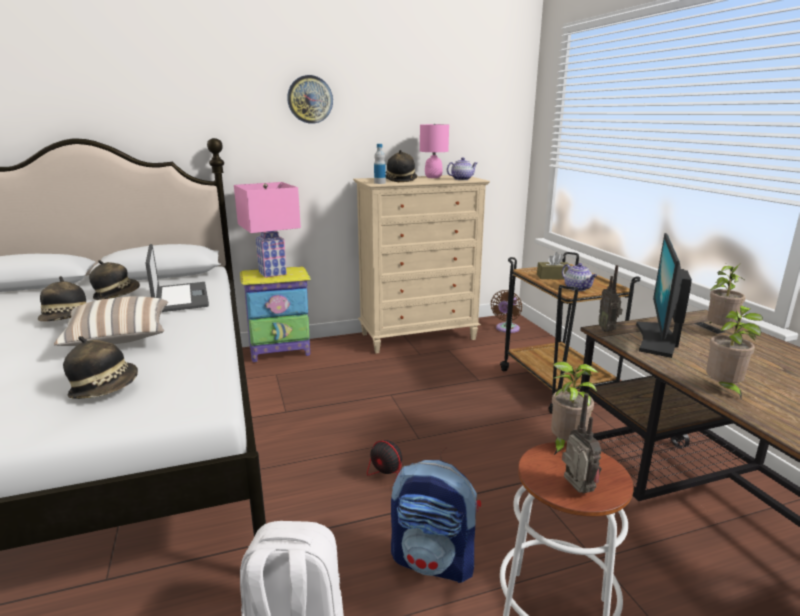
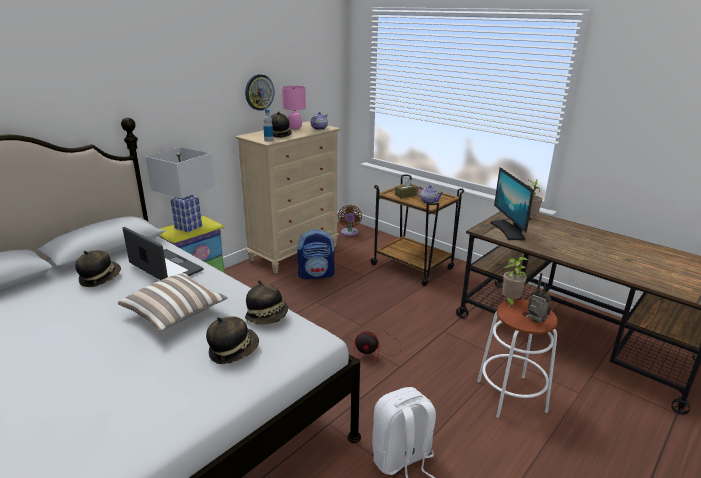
camera: 30 degrees left, 5 degrees up
(67, 320) = (97, 311): hat -> hat (267, 317)
(272, 273) = (188, 227): pink table lamp -> white table lamp
(310, 99) = (197, 74): wall clock -> wall clock (259, 92)
(434, 561) = (434, 391): backpack -> backpack (316, 274)
(607, 330) = (481, 229): radio -> none
(723, 389) = (560, 253): potted plant -> none

